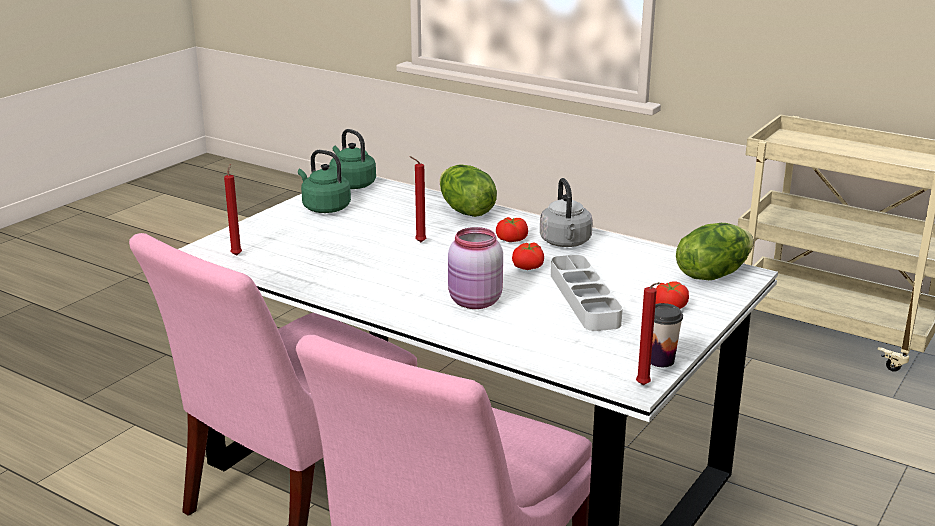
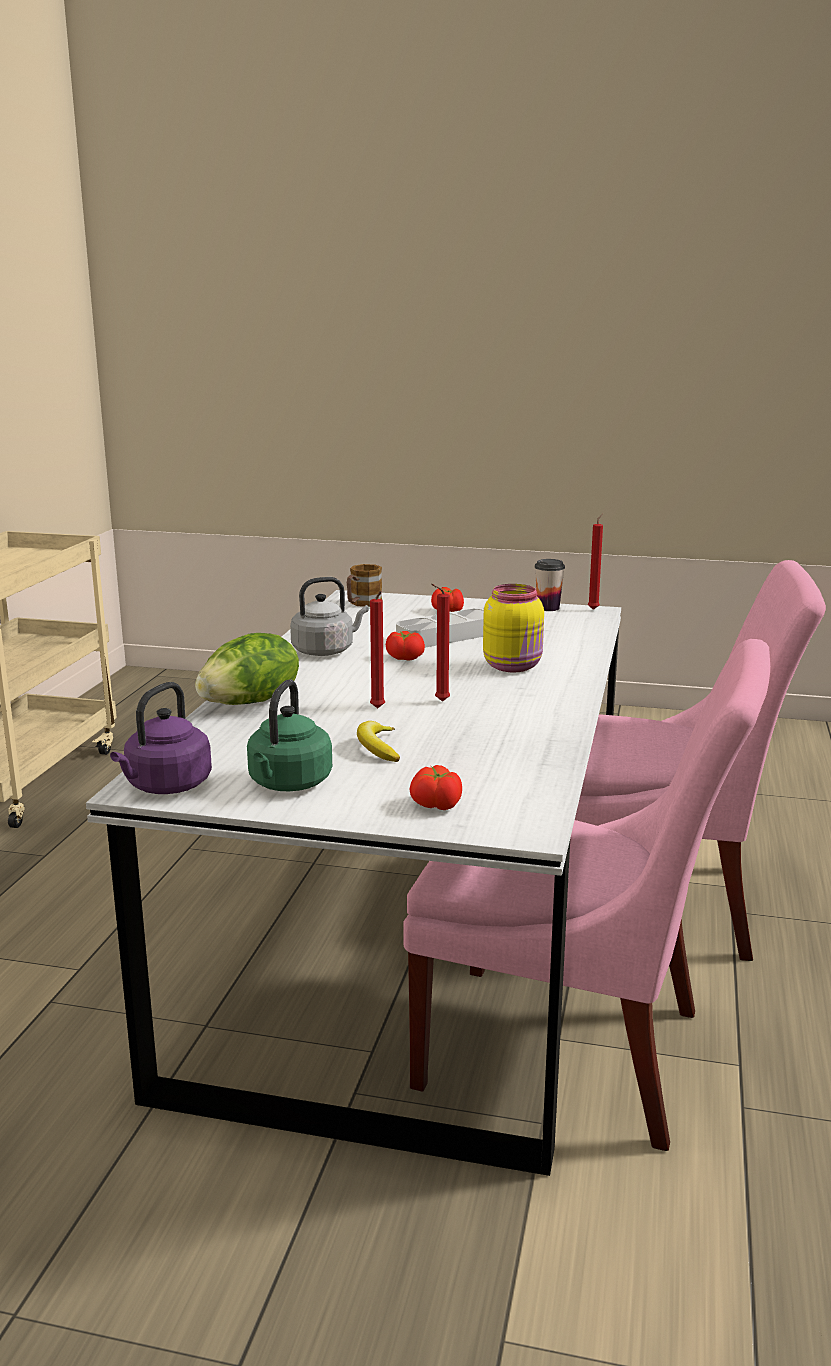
camera: 110 degrees left, 5 degrees down
(237, 254) = (517, 801): red candle -> red candle (439, 701)
(351, 184) = (166, 786): green kettle -> purple kettle
(351, 233) = (378, 748): none -> banana
(474, 302) = (514, 666): pink jar -> yellow jar
(511, 239) = (332, 671): tomato -> tomato (436, 805)
(712, 274) = (362, 604): lettuce -> mug

